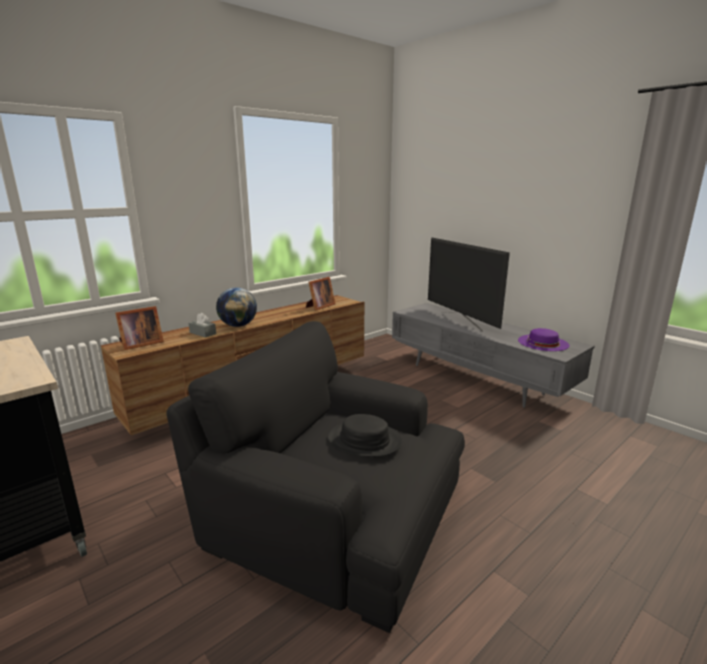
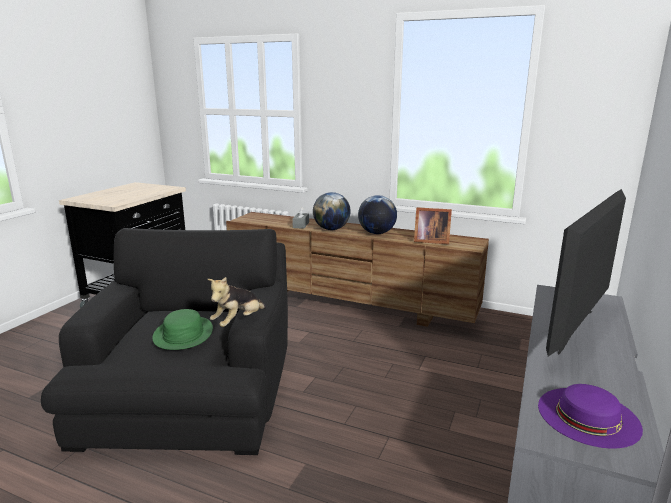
camera: 65 degrees right, 0 degrees up
(140, 344) = (261, 218): picture frame -> none
(276, 315) = (377, 233): none -> globe
(364, 440) = (183, 334): black hat -> green hat
(401, 396) = (238, 321): none -> plush toy

